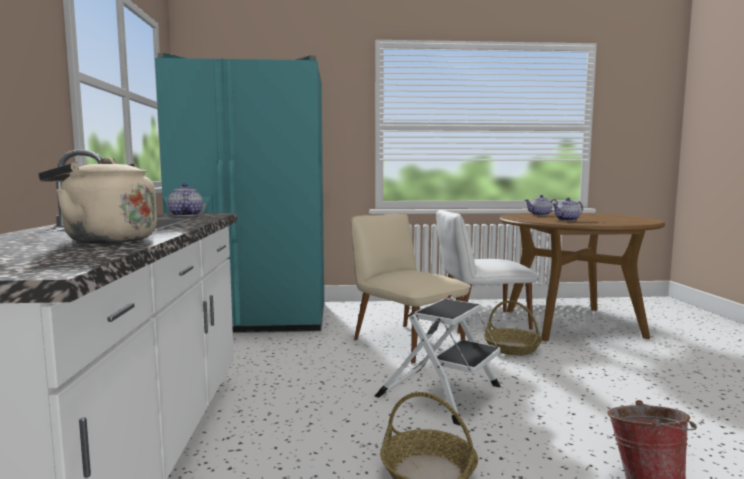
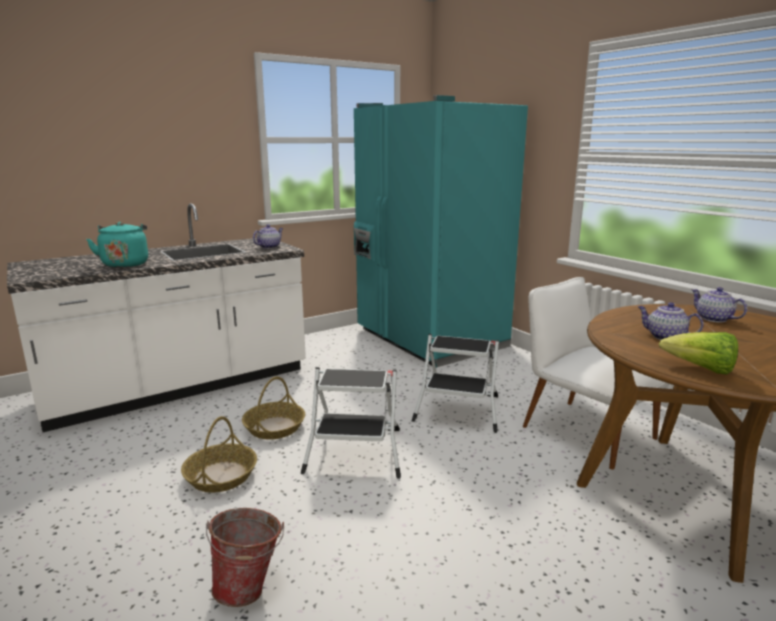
camera: 60 degrees right, 10 degrees up
(106, 240) = (125, 264): beige kettle -> turquoise kettle
(408, 342) = (458, 409): beige chair -> step ladder
(512, 348) = (519, 467): basket -> basket (274, 427)
(622, 223) = (700, 369): none -> lettuce

